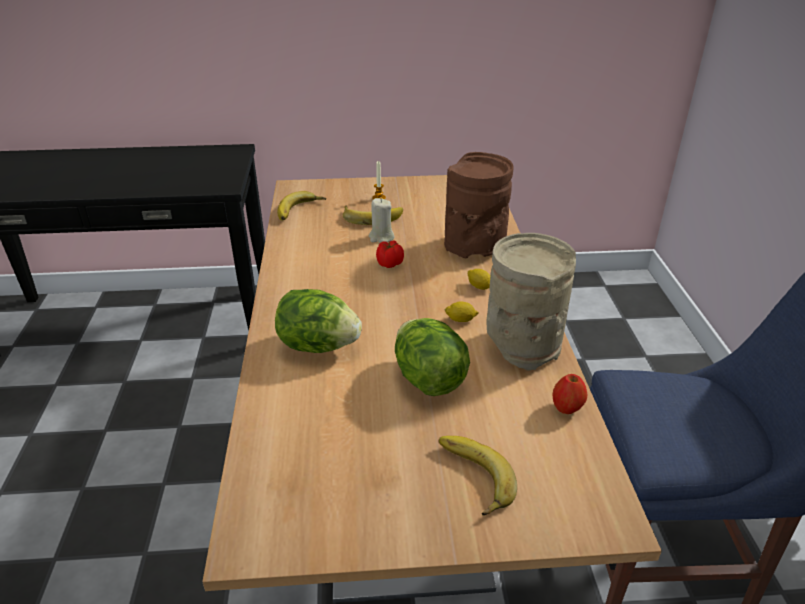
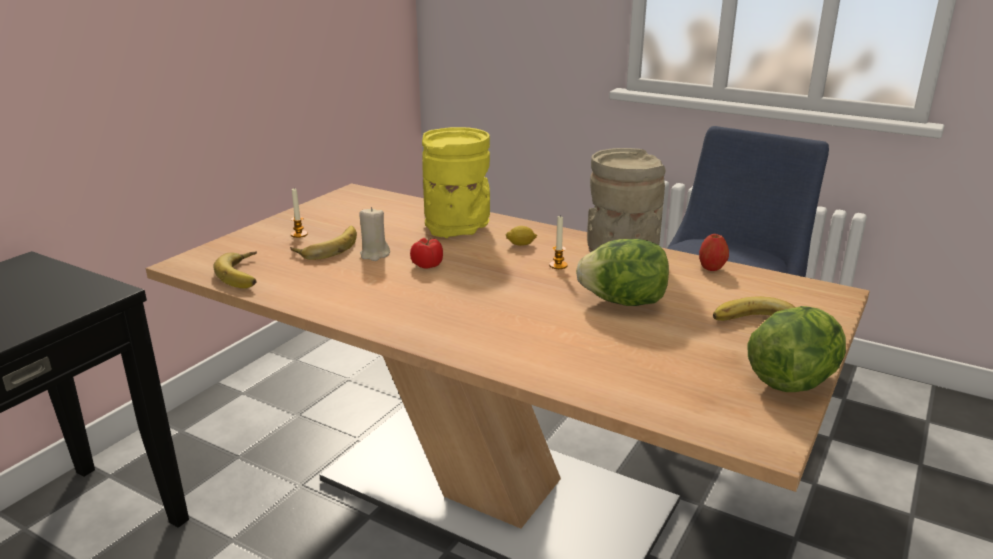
camera: 55 degrees left, 10 degrees down
(318, 346) = (515, 333): lettuce -> lettuce (793, 381)
(461, 320) = (558, 265): lemon -> candle
(475, 246) = (458, 227): brown vase -> yellow vase

